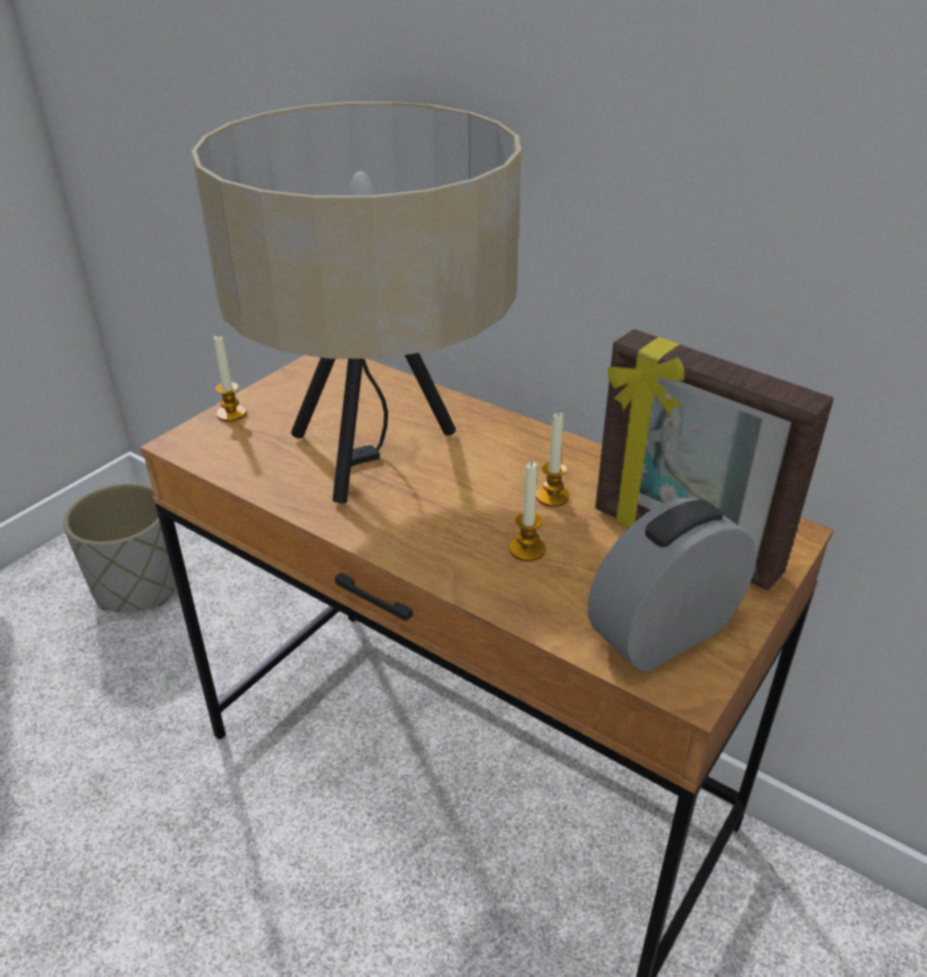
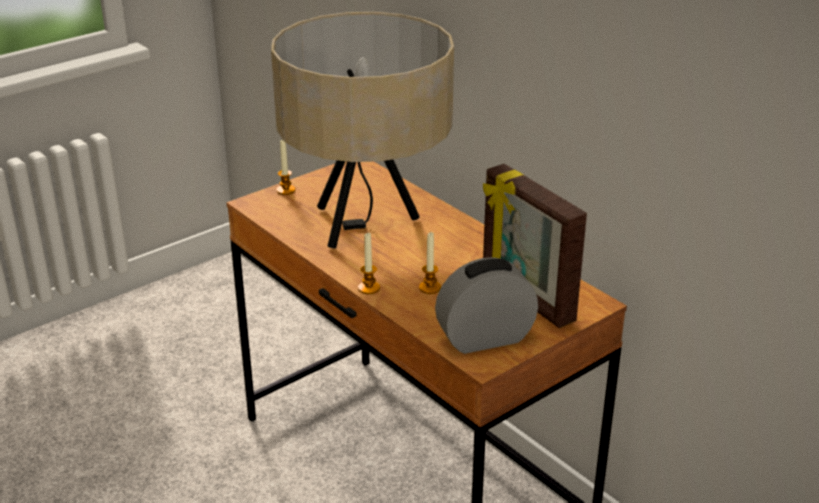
camera: 15 degrees right, 5 degrees down
(138, 587) = (218, 318): grey planter -> none
(552, 496) = (460, 263): candle -> candle (369, 288)

